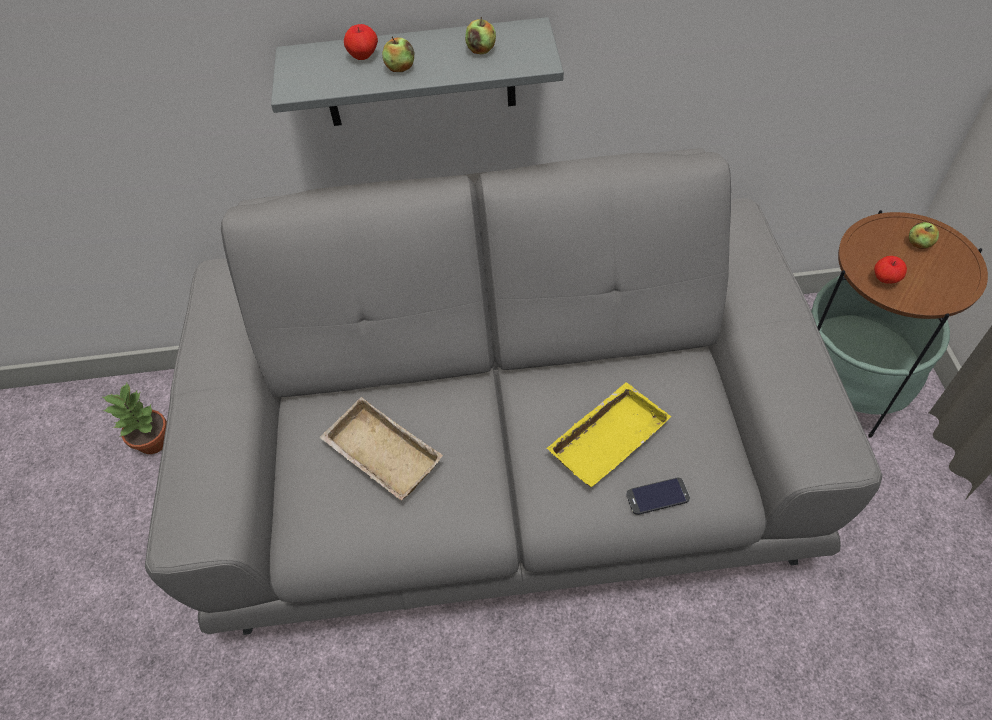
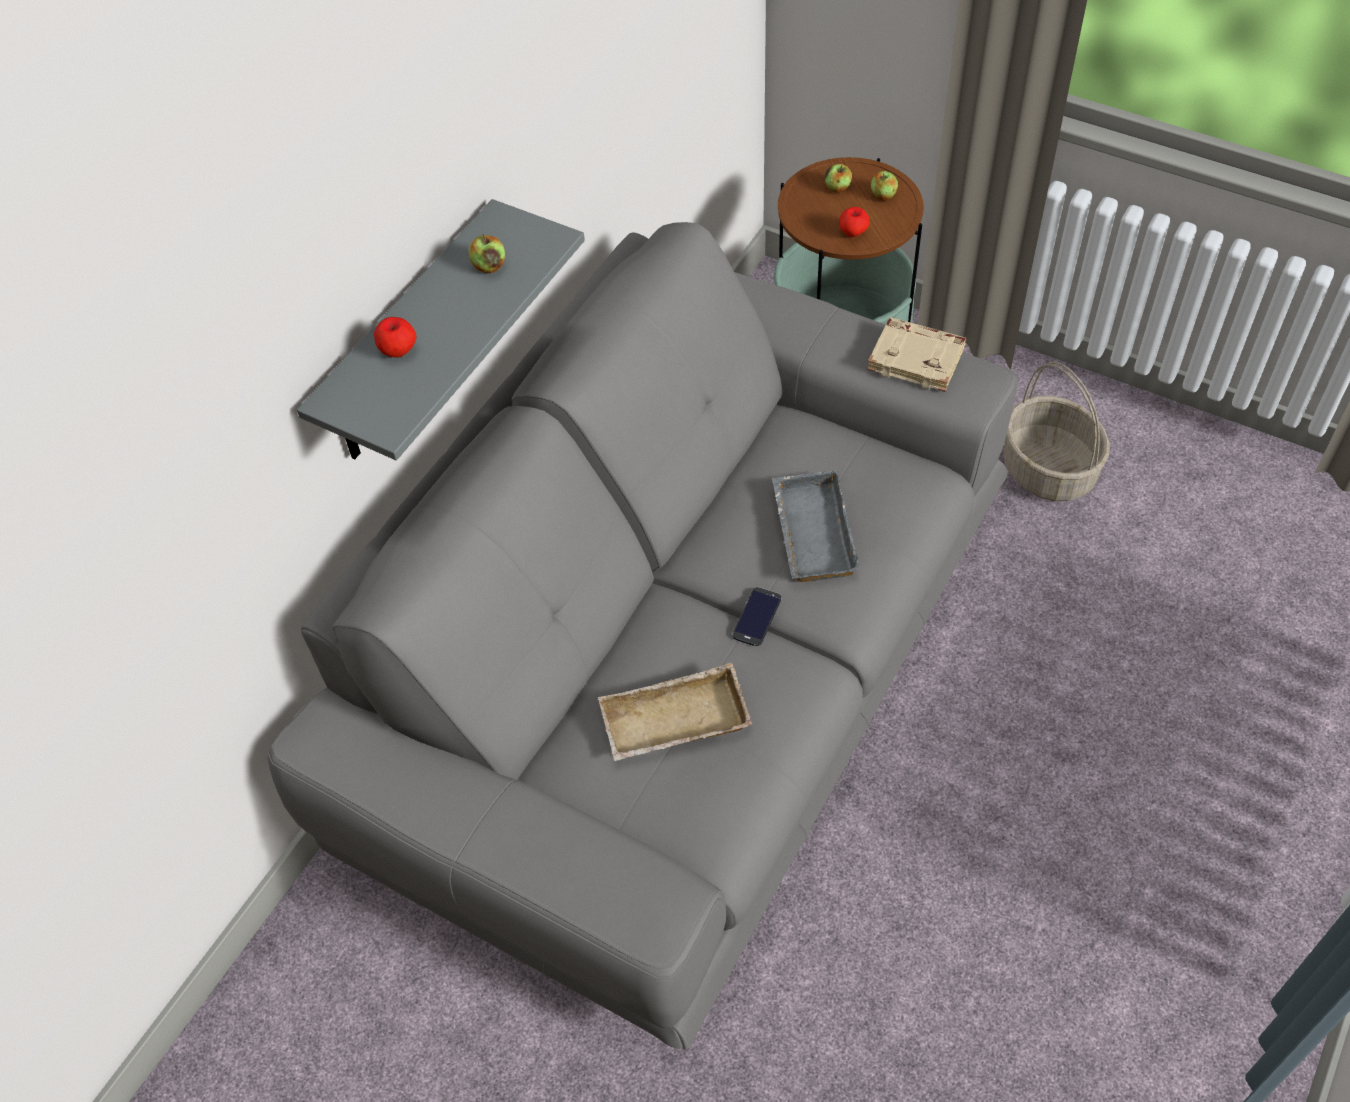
camera: 55 degrees left, 0 degrees up
(154, 441) = (332, 1033): potted plant -> none
(400, 68) = (449, 333): apple -> apple (883, 195)
(607, 437) = (810, 532): yellow tray -> grey tray
(657, 496) = (899, 534): phone -> phone (757, 617)
(815, 398) = (917, 359): none -> beige book
(902, 590) = (1049, 470): none -> basket

